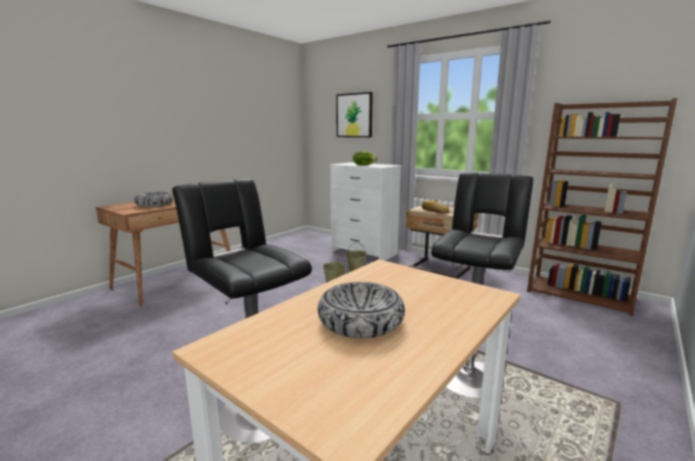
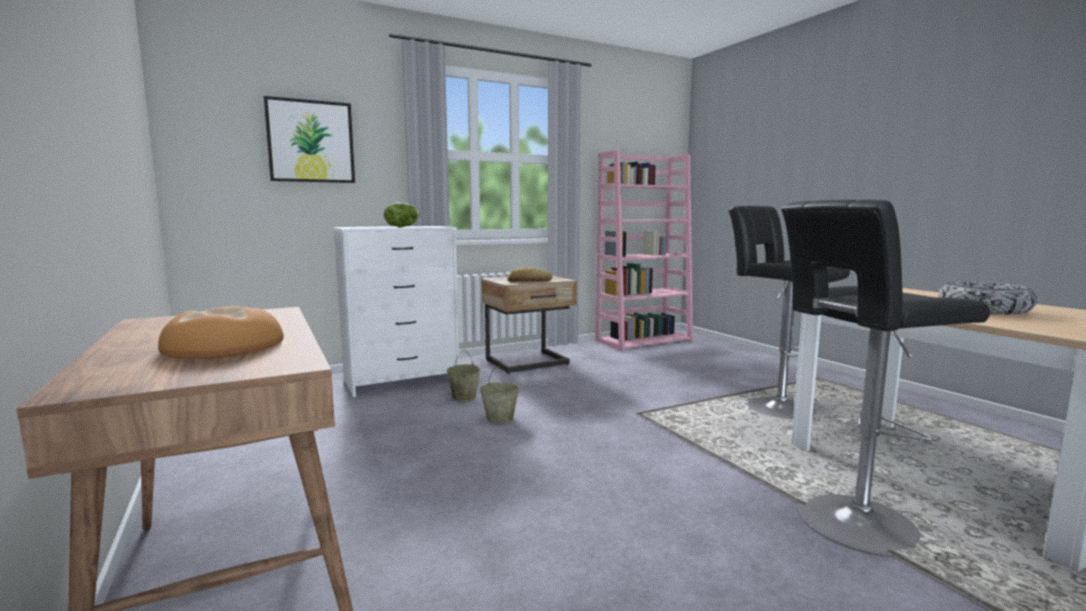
camera: 65 degrees left, 5 degrees down
(154, 204) = (224, 347): bowl -> bread
(580, 295) = (644, 340): brown bookcase -> pink bookcase

